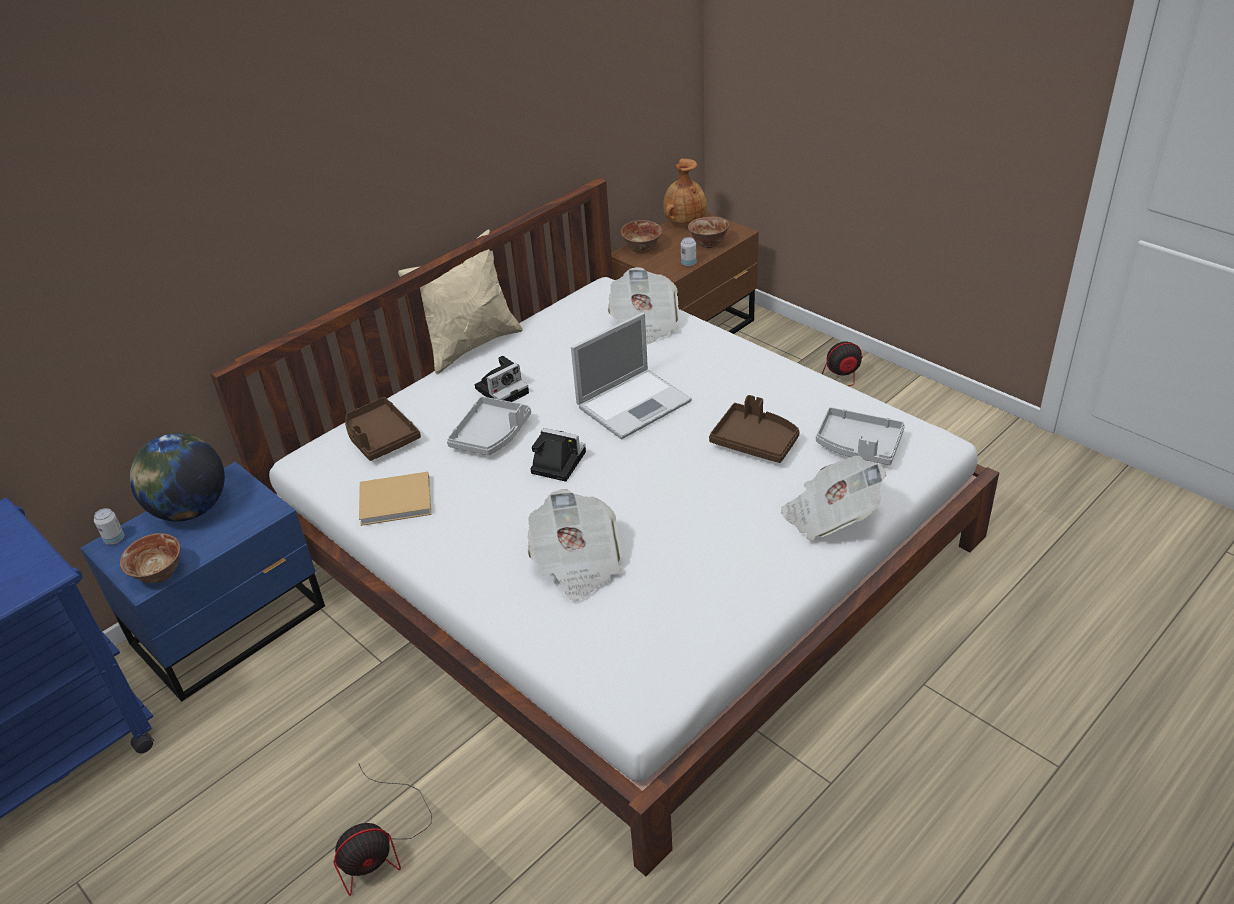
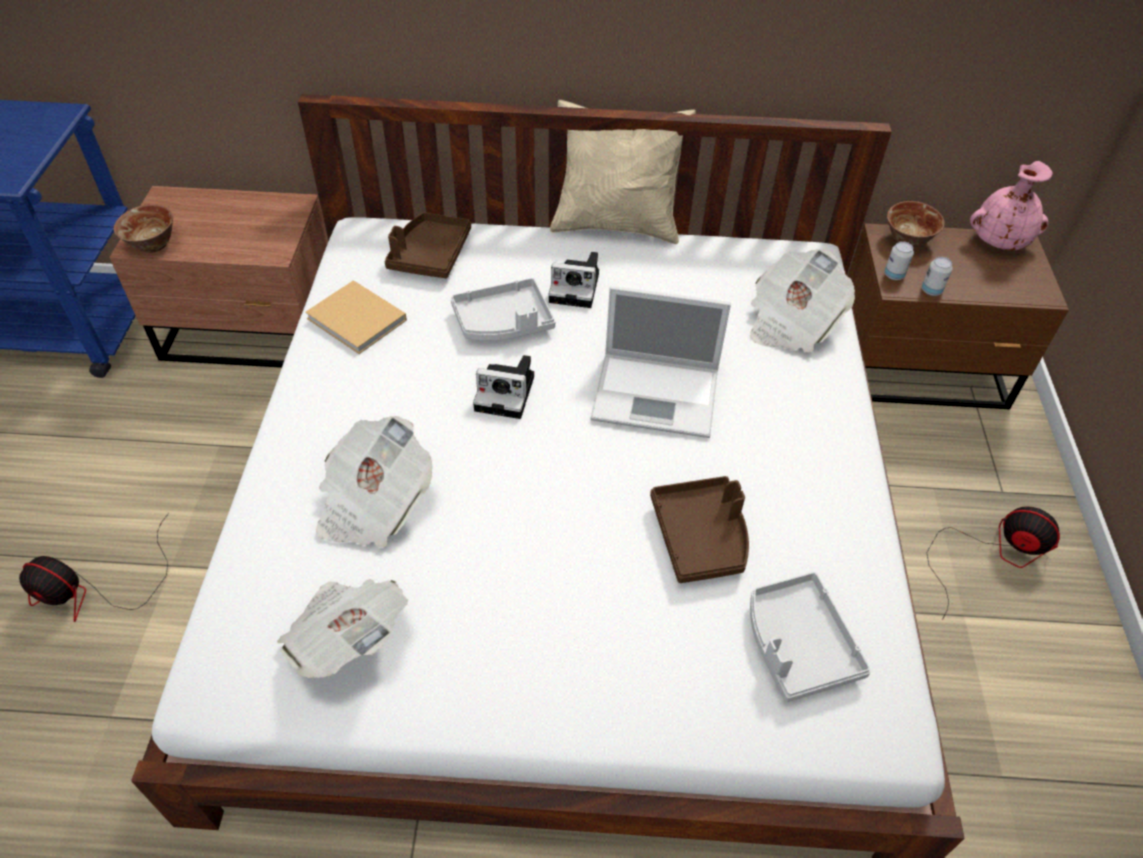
camera: 45 degrees right, 10 degrees up
(114, 539) = (174, 196): can -> can (894, 275)
(190, 509) = (239, 210): globe -> none
(233, 625) = (254, 332): blue nightstand -> brown nightstand
(556, 462) = (507, 393): camera -> camera turned 120 degrees clockwise
(684, 222) = (998, 242): brown vase -> pink vase
(708, 244) = (987, 284): bowl -> none
(830, 516) = (644, 691): newspaper -> newspaper (347, 638)

